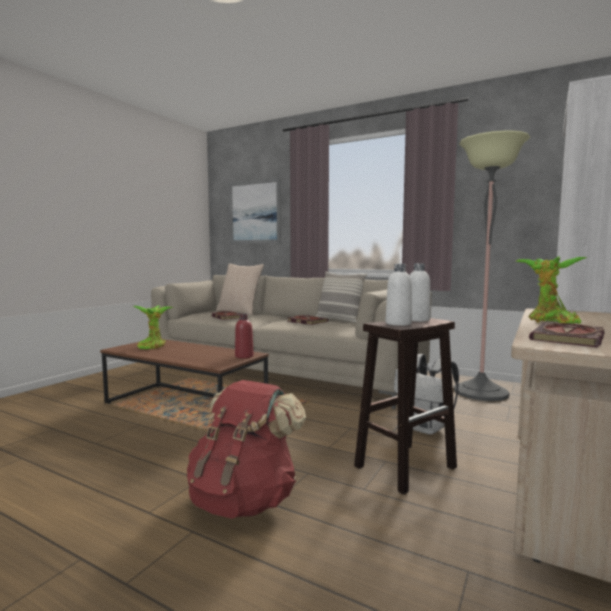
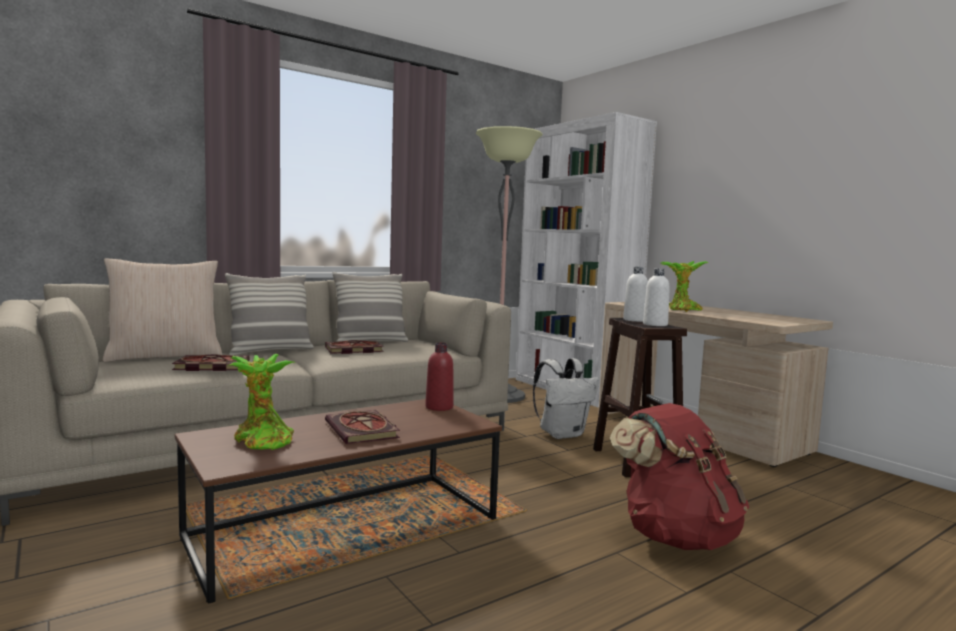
camera: 65 degrees left, 0 degrees up
(254, 212) = (94, 149): picture -> none
(281, 317) = (270, 351): none -> pillow
(569, 338) = (755, 318): book -> book (363, 431)

